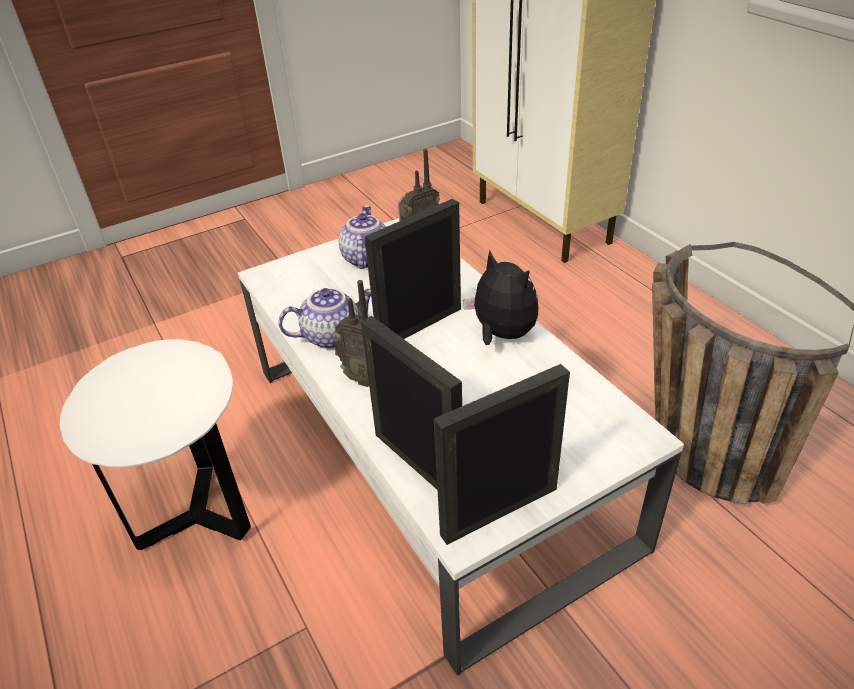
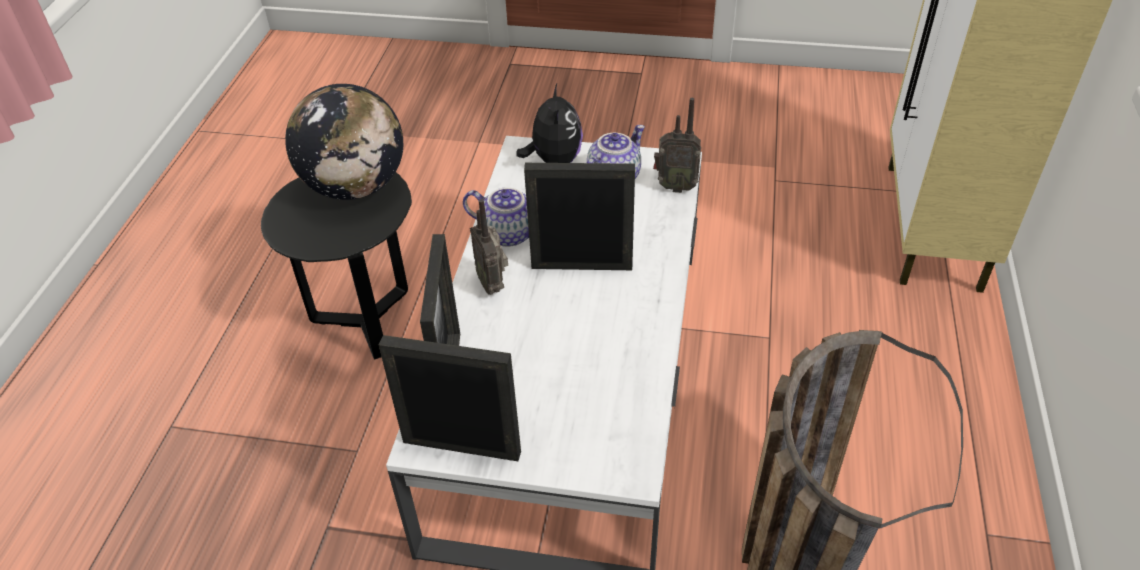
camera: 40 degrees right, 5 degrees up
(148, 369) = (355, 187): none -> globe
(197, 516) = (366, 322): white side table -> black side table
(501, 334) = (636, 313): plush toy -> plush toy (554, 160)

